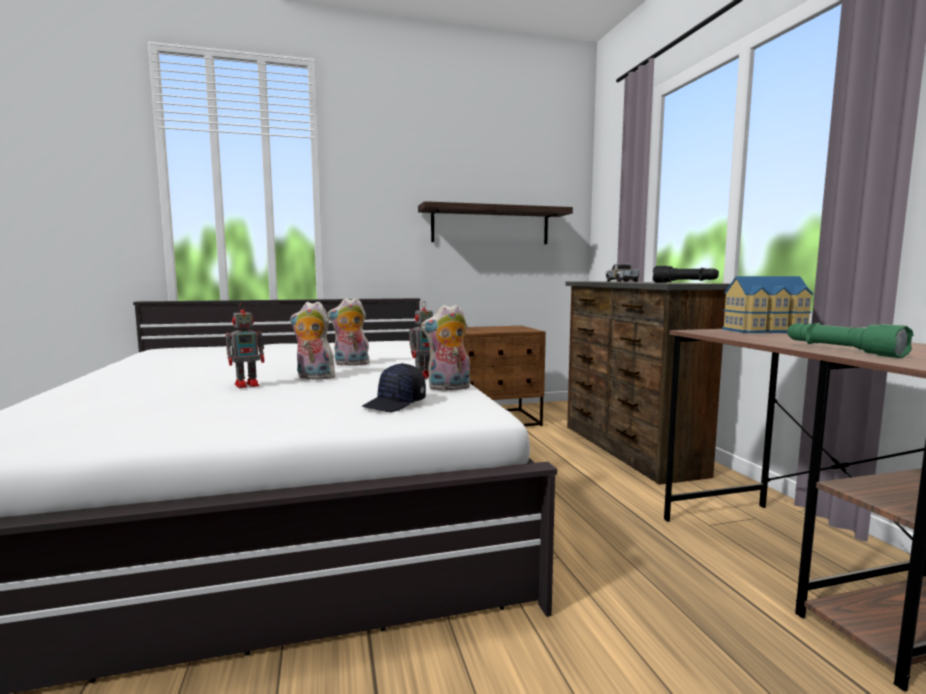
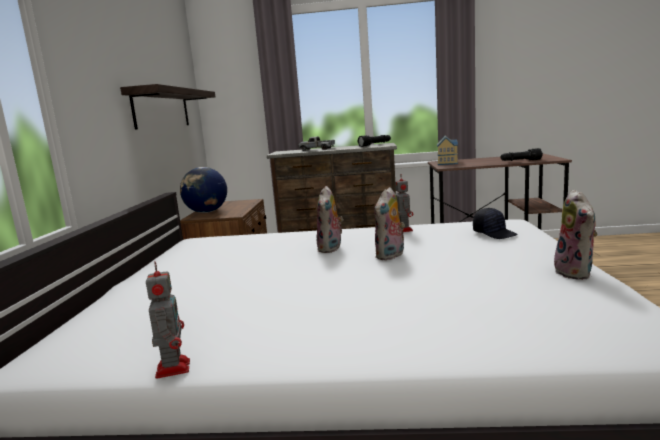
camera: 70 degrees left, 5 degrees up
(248, 384) = (420, 271): toy robot -> toy robot (173, 367)
(448, 388) = (446, 226): plush toy -> plush toy (576, 273)
(470, 328) = (206, 212): none -> globe
(841, 351) = (520, 161): green flashlight -> black flashlight

